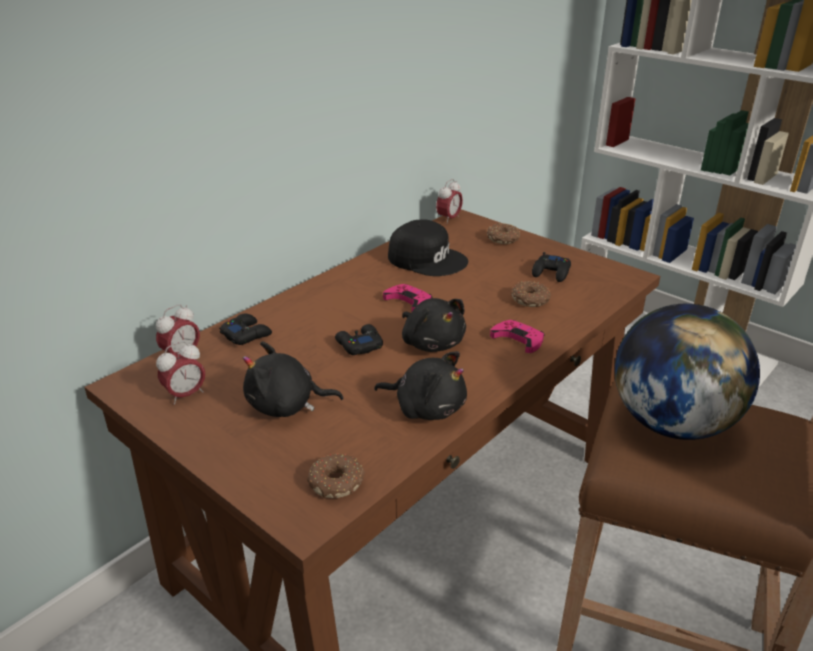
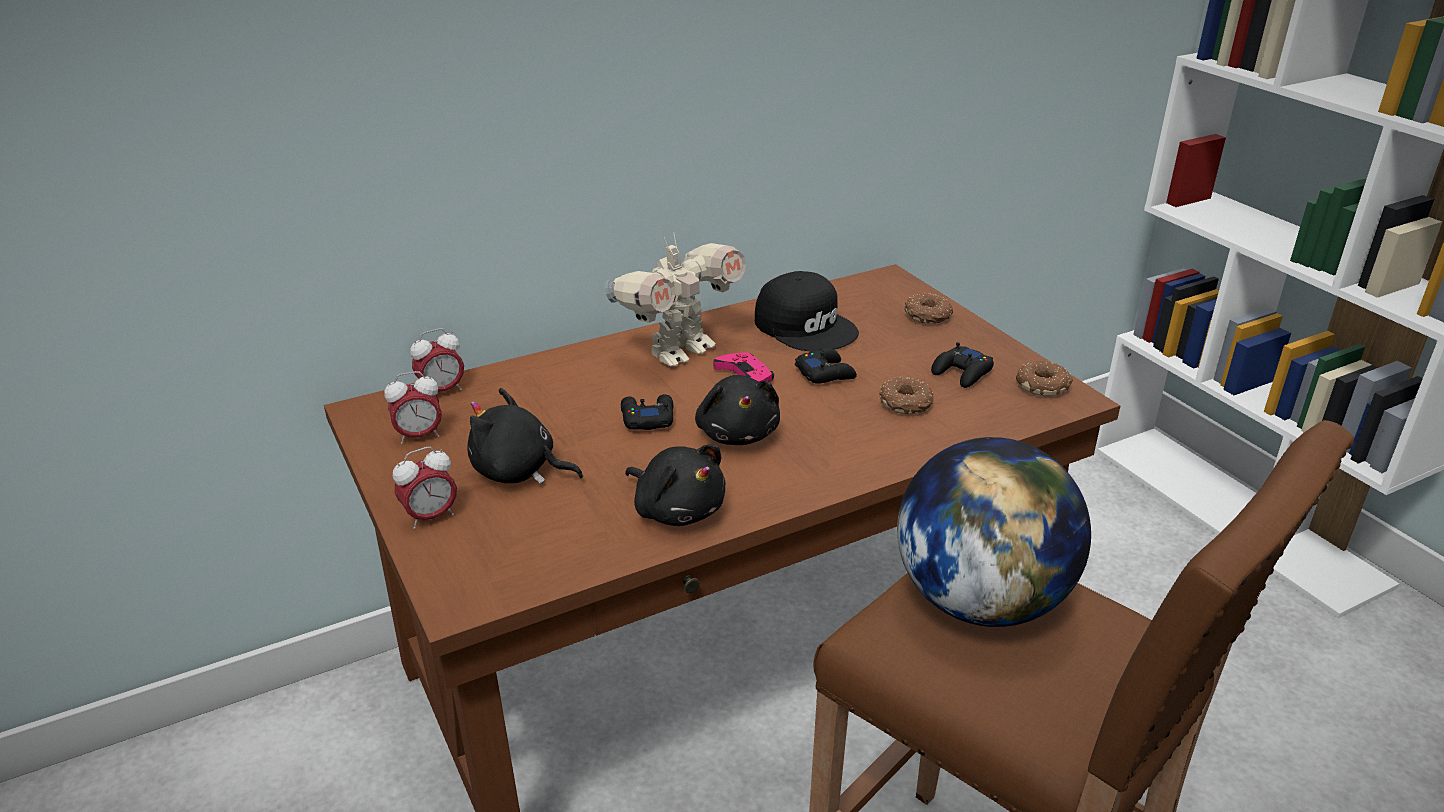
camera: 20 degrees right, 0 degrees up
(246, 334) = (526, 380): black game controller -> black game controller (825, 373)
(337, 482) = (519, 569): donut -> donut (1043, 386)
(349, 292) = (678, 351): none -> toy robot
(449, 219) = (872, 277): alarm clock -> alarm clock (430, 517)
(518, 339) = (851, 451): pink game controller -> none

